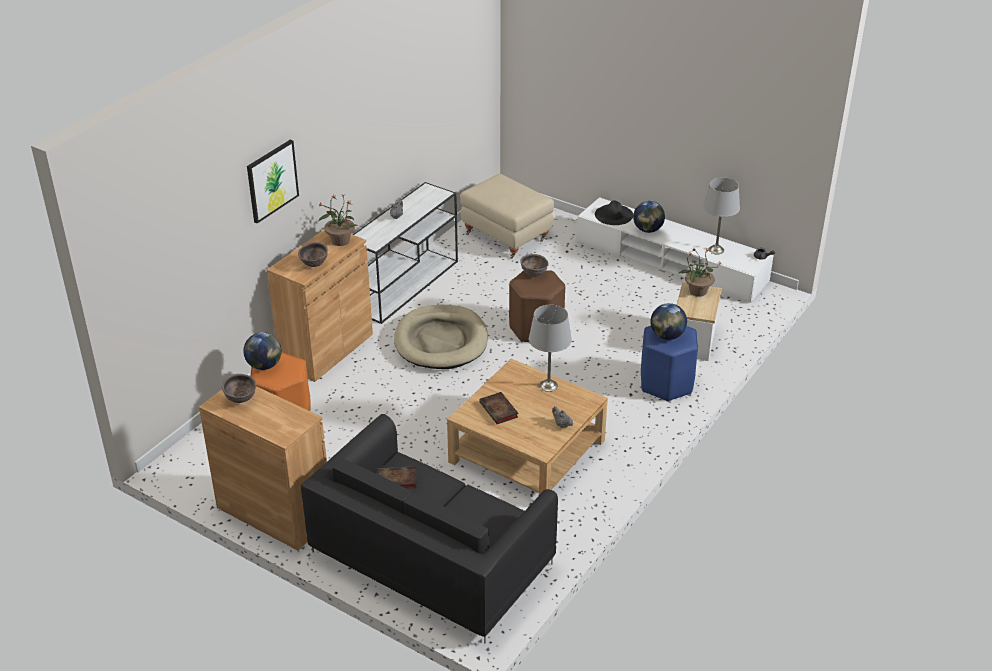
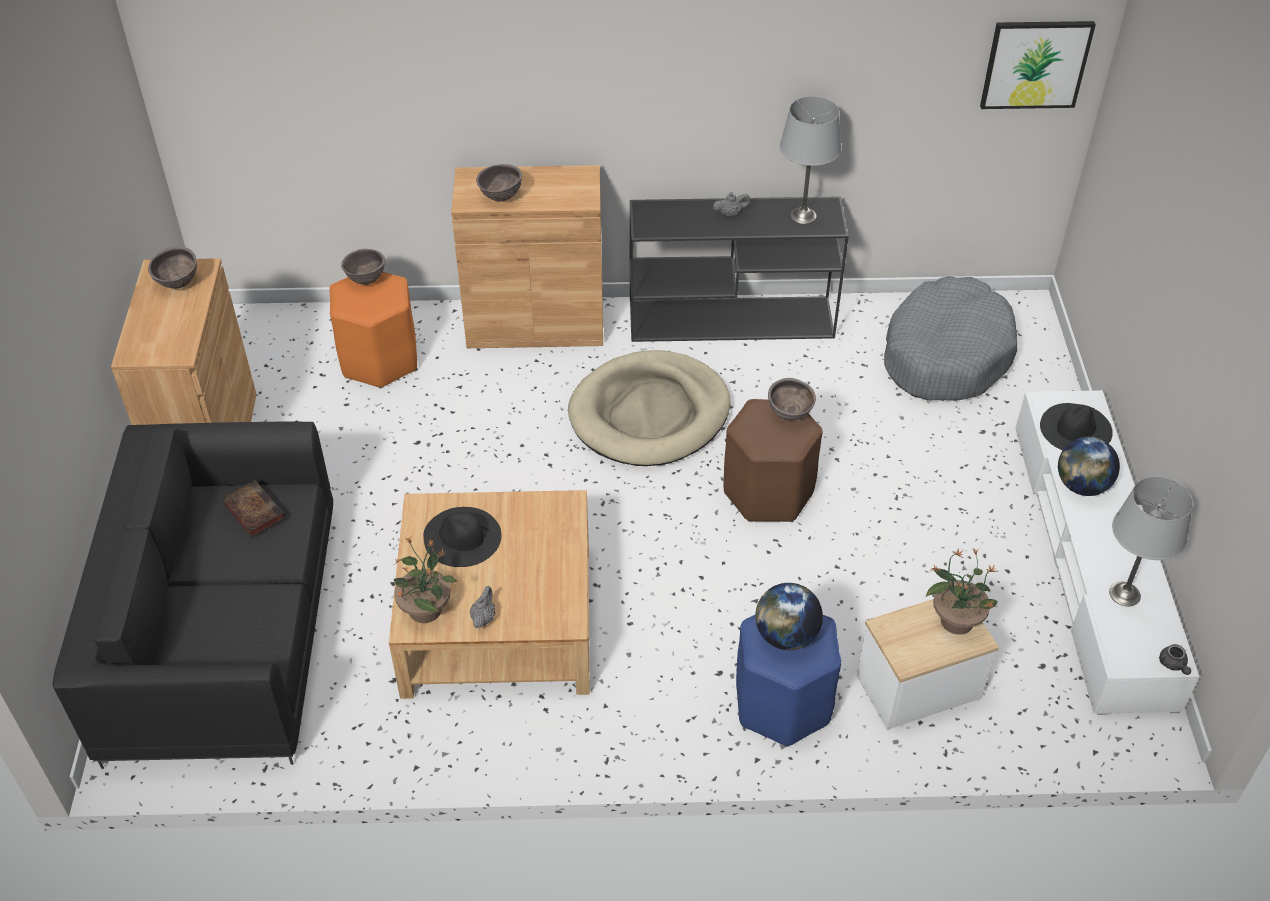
camera: 55 degrees right, 10 degrees up
(264, 365) = (366, 280): globe -> brown bowl
(272, 180) = (484, 49): picture -> picture (1035, 64)
(340, 240) = (575, 190): potted plant -> potted plant (426, 609)
(405, 285) = (733, 319): white console table -> black console table
(499, 410) = (462, 536): book -> black hat
(507, 236) = (945, 354): beige ottoman -> grey dog bed
(548, 386) = (558, 560): grey table lamp -> grey table lamp (802, 216)

